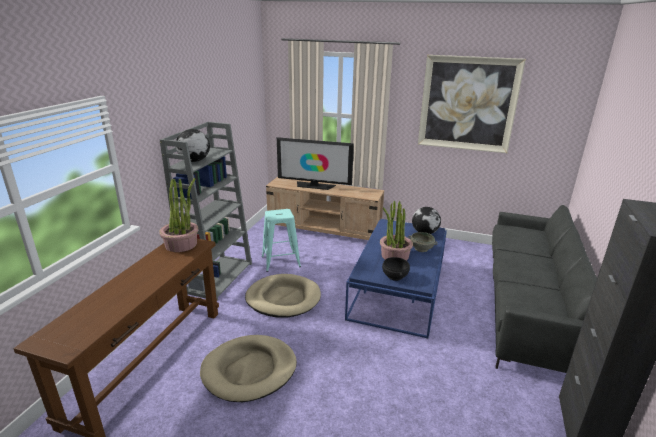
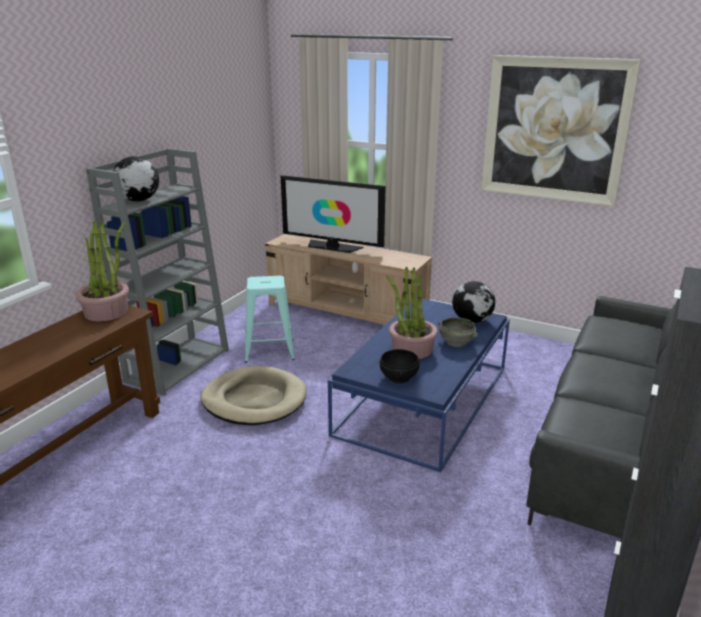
camera: 10 degrees right, 0 degrees up
(249, 370) = (173, 490): beige dog bed -> none

